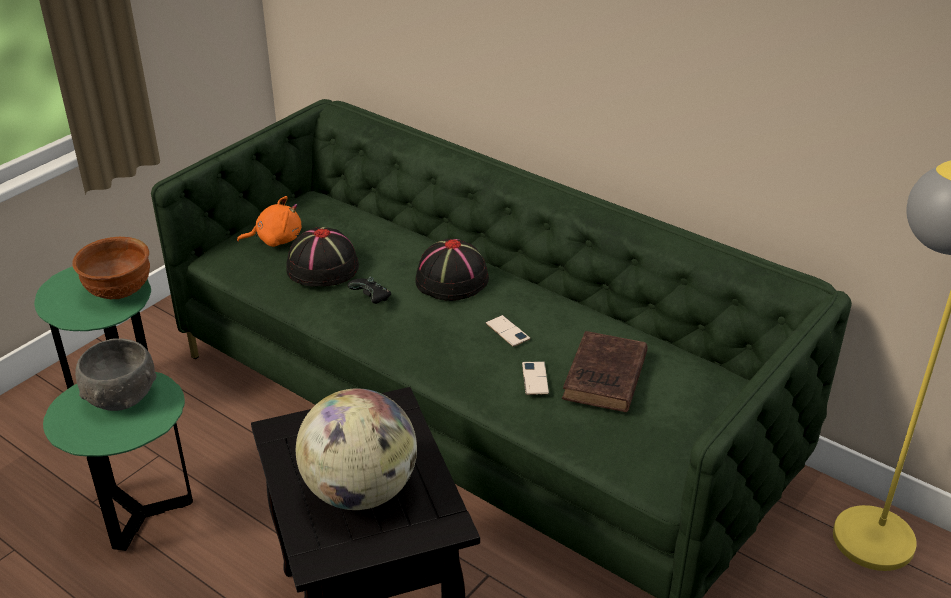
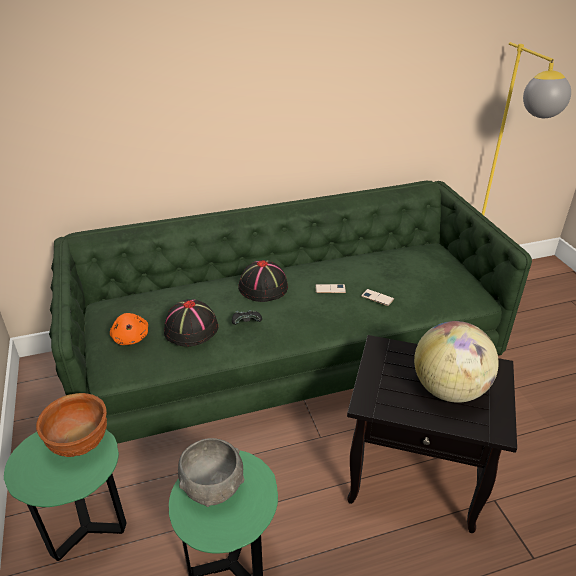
camera: 55 degrees left, 0 degrees up
(276, 239) = (131, 337): orange plush toy -> orange plush toy turned 135 degrees clockwise
(604, 378) = (398, 277): brown book -> none

